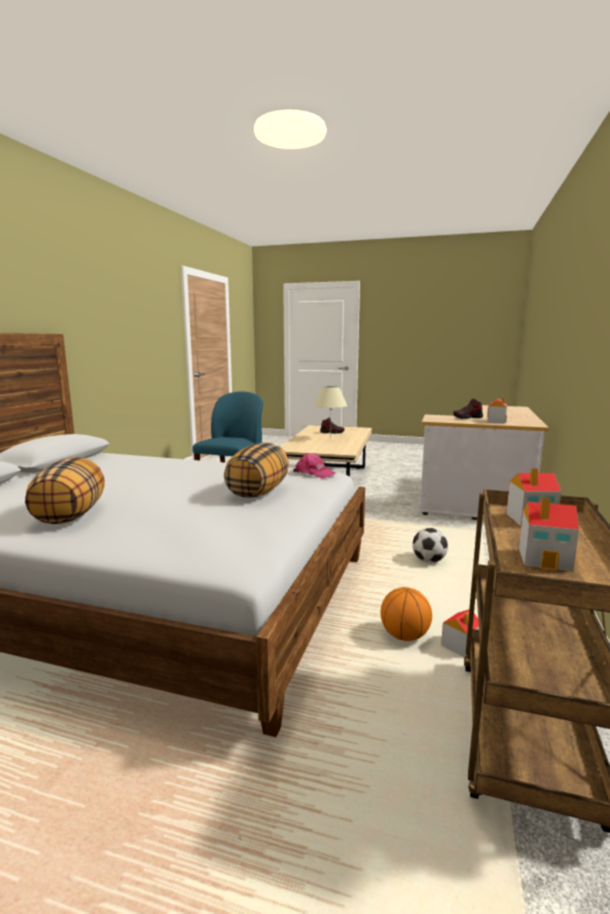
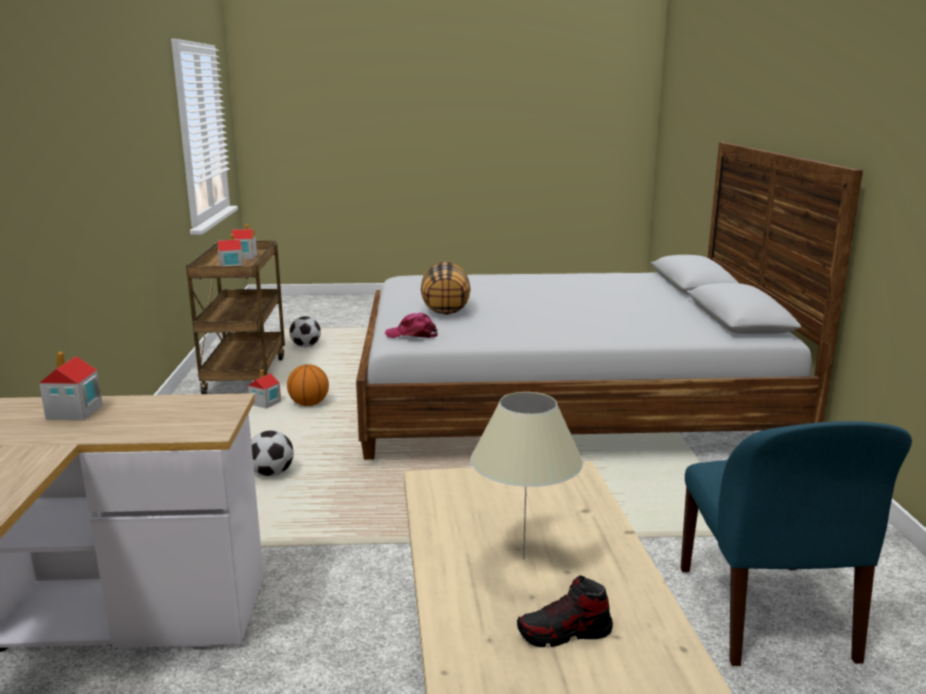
camera: 160 degrees right, 5 degrees up
(71, 515) = (550, 282): pillow -> none
(425, 879) = (306, 346): none -> football
(467, 417) = (124, 428): shoe -> none

